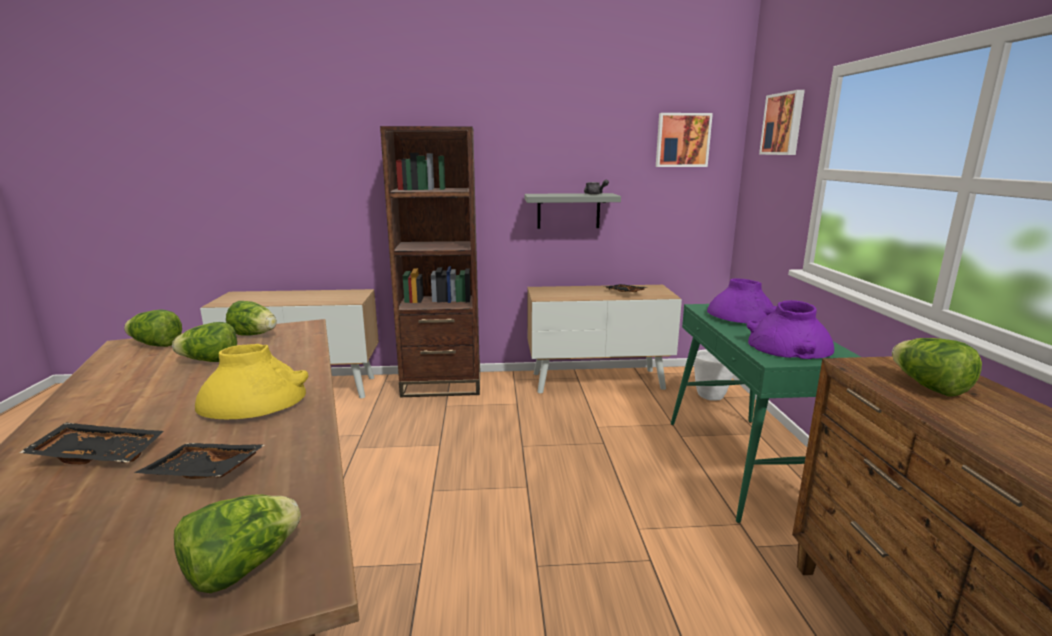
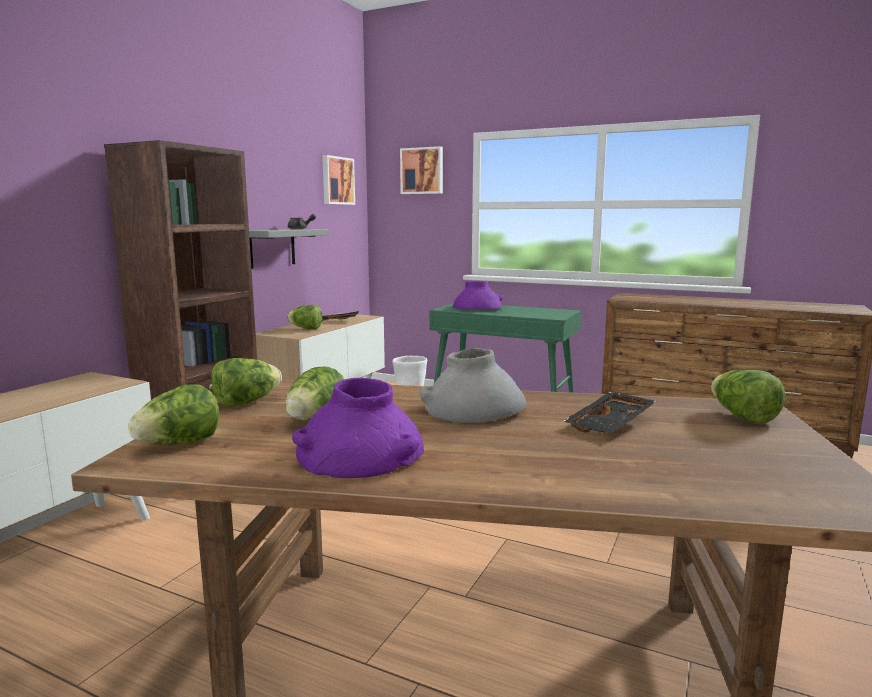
camera: 60 degrees left, 5 degrees down
(100, 453) = (540, 456): black tray -> none
(253, 401) = (473, 409): yellow vase -> grey vase
(789, 347) = (540, 312): purple vase -> purple vase (361, 454)
(928, 387) = (656, 298): lettuce -> lettuce (306, 329)

